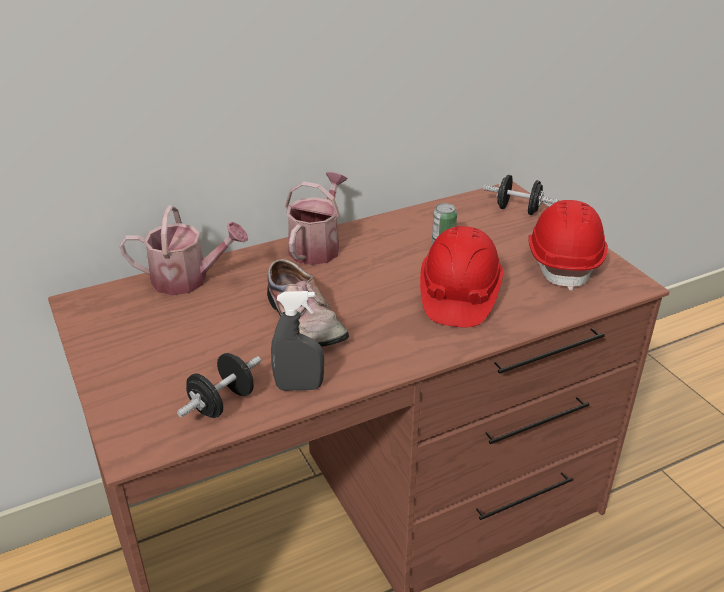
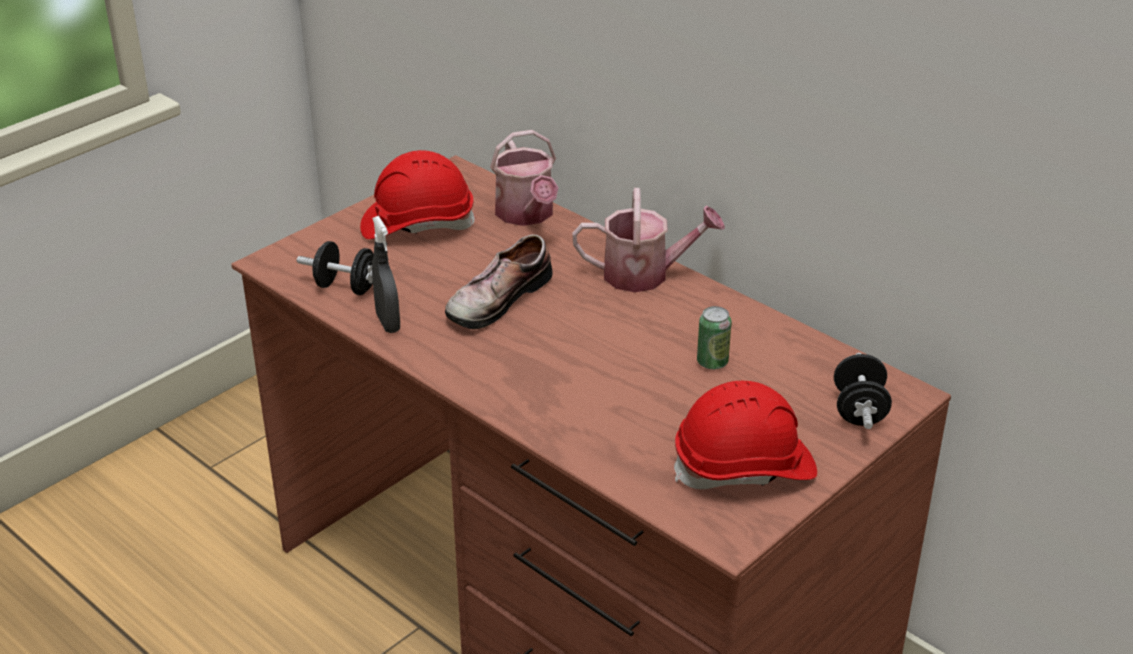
camera: 70 degrees right, 0 degrees up
(458, 296) = (605, 393): red hard hat -> red hard hat (417, 224)

